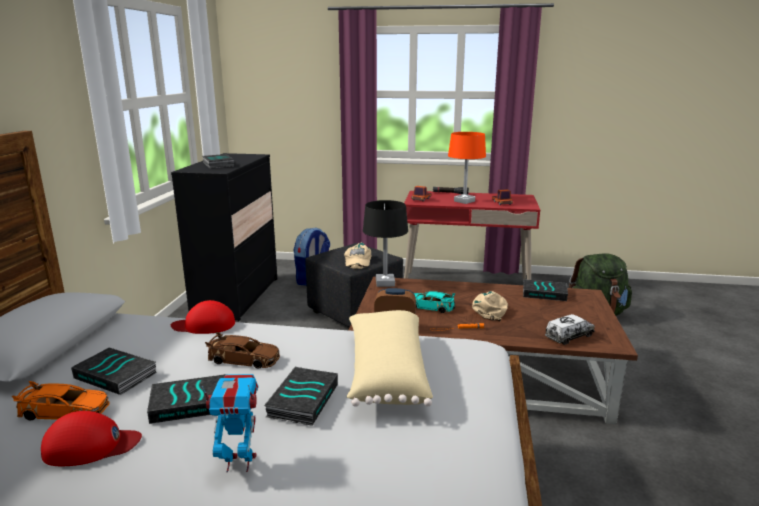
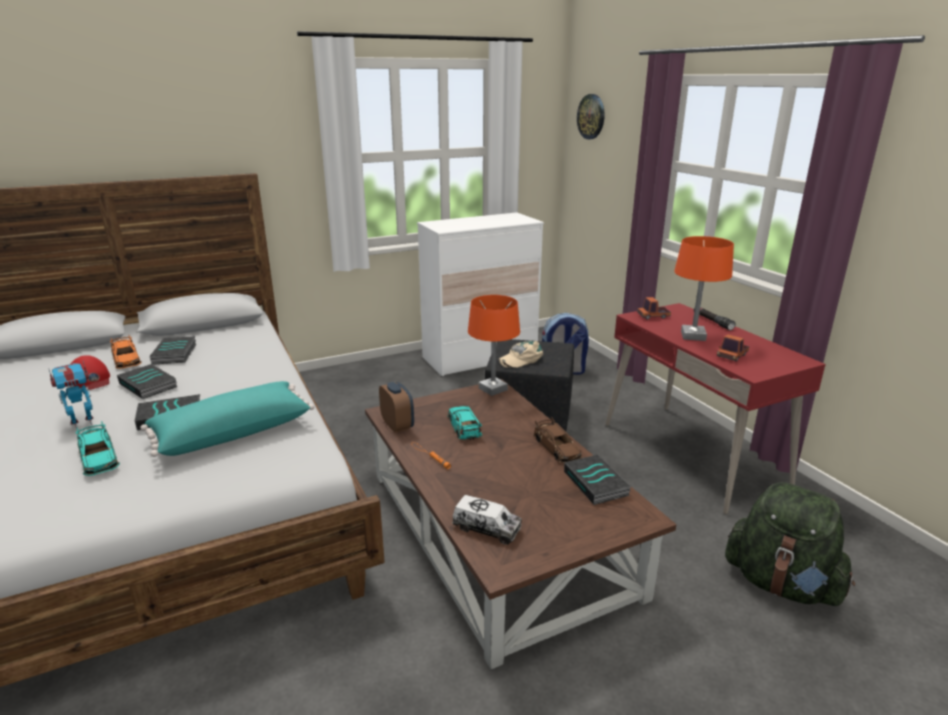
camera: 55 degrees right, 5 degrees up
(204, 325) = (265, 349): red cap -> none
(217, 164) = (466, 222): book -> none
(237, 297) = (479, 358): black dresser -> white dresser
(239, 462) = (82, 423): toy robot -> toy robot turned 90 degrees counterclockwise
(244, 359) = (220, 378): brown toy car -> brown toy car (557, 448)
(261, 63) = (591, 116): none -> wall clock
(358, 457) = (98, 458): none -> turquoise toy car
(385, 283) = (492, 389): black table lamp -> orange table lamp
(385, 372) = (232, 432): beige pillow -> turquoise pillow
(491, 309) = (501, 461): beige cap -> none

